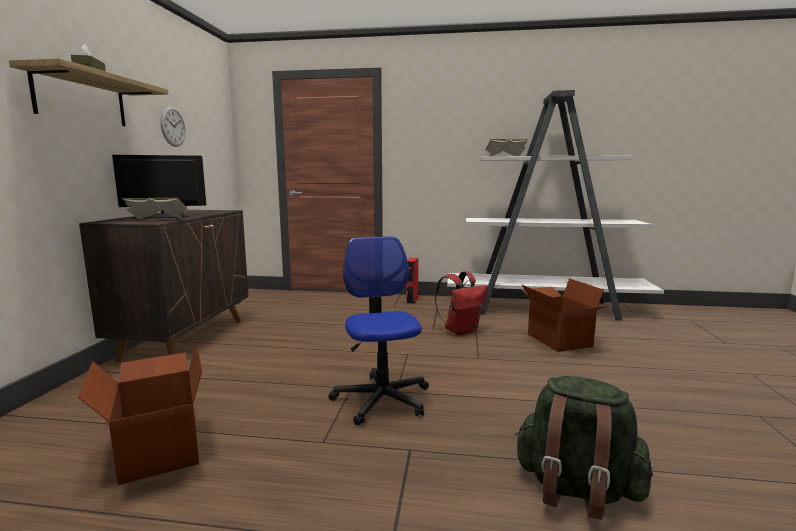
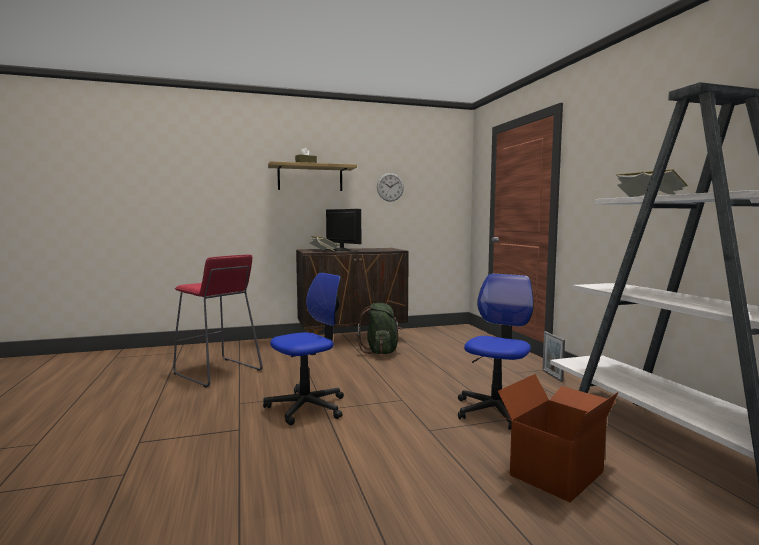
camera: 65 degrees right, 5 degrees down
(158, 451) = (217, 372): cardboard box -> red stool
(412, 301) = (552, 375): red speaker -> picture frame
(461, 331) = (496, 412): red backpack -> office chair
(576, 489) = (200, 501): green backpack -> green backpack (381, 352)

